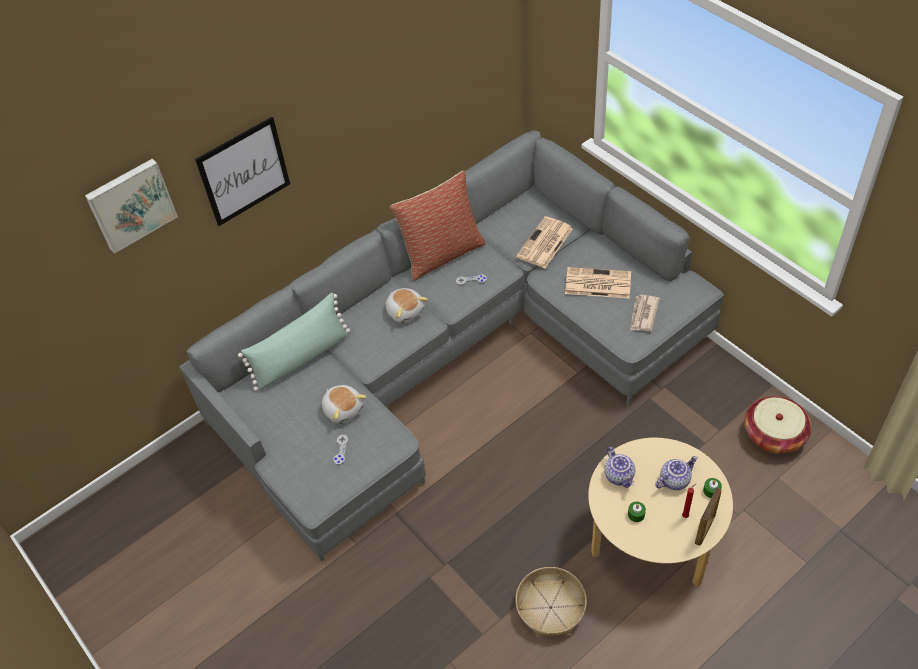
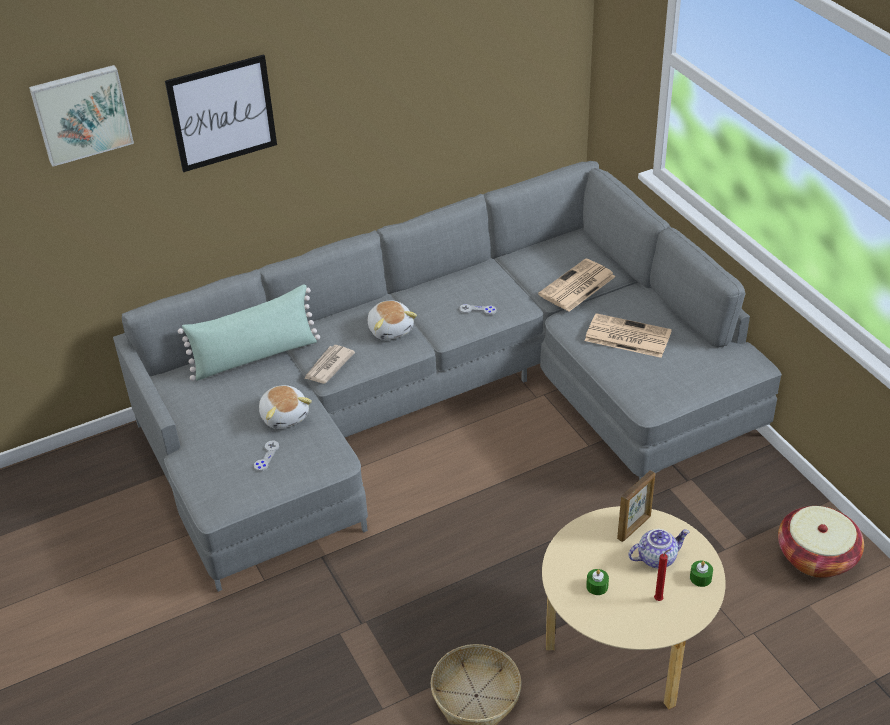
camera: 10 degrees right, 10 degrees down
(442, 253) = (452, 278): pillow -> none
(620, 476) = (590, 541): teapot -> none
(643, 314) = (673, 377): newspaper -> newspaper (328, 366)
(705, 529) = (679, 619): picture frame -> picture frame (634, 527)

